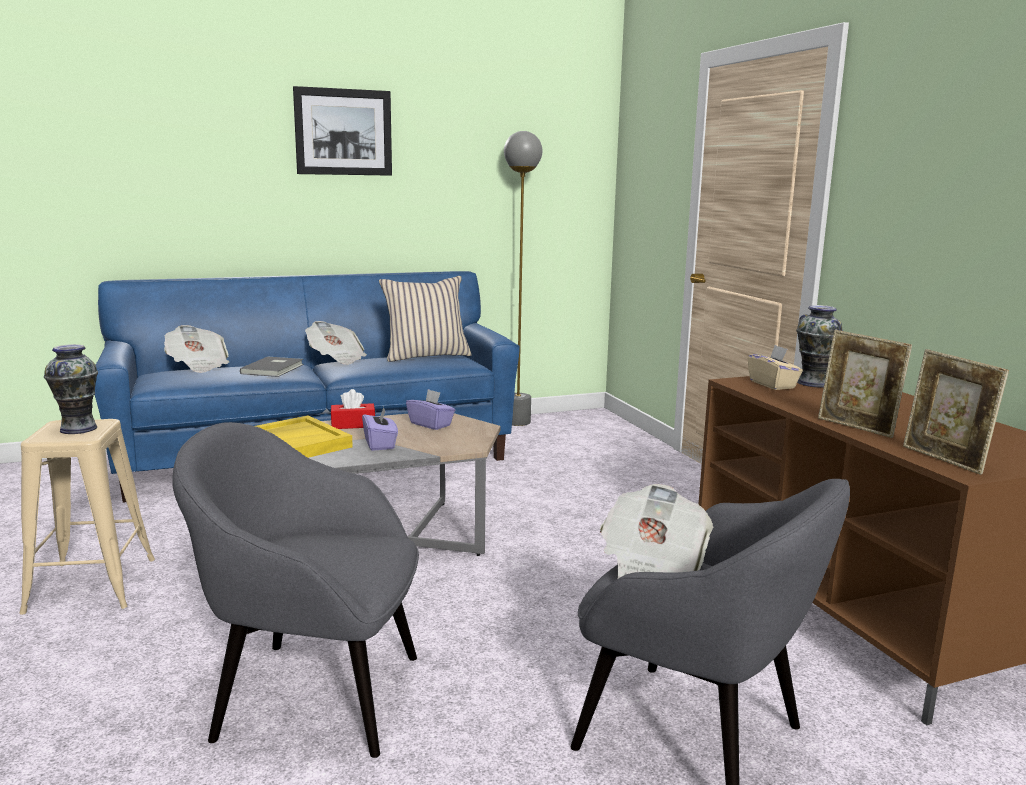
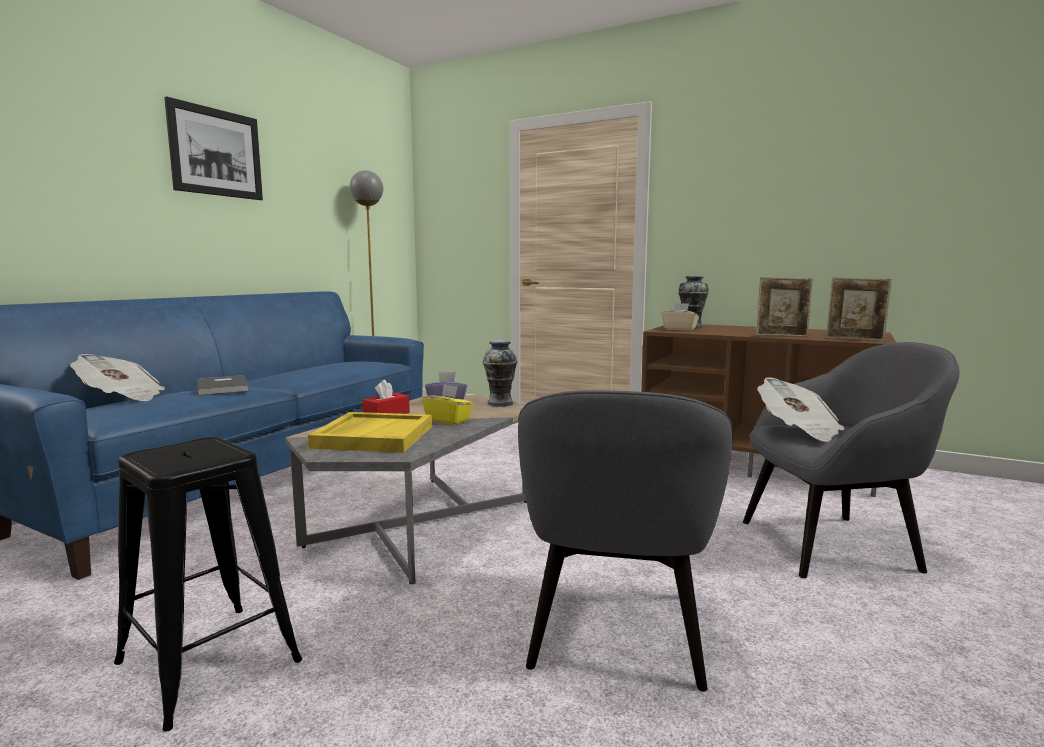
camera: 40 degrees left, 5 degrees down
(79, 429) = (193, 451): vase -> vase (500, 403)
(91, 585) = (208, 661): beige stool -> black stool
(314, 695) = (616, 631): grey armchair -> grey armchair turned 45 degrees counterclockwise
(336, 358) = (261, 374): newspaper -> none
(380, 444) = (448, 420): purple tissue box -> yellow tissue box
(426, 356) = (341, 363): beige pillow -> none

